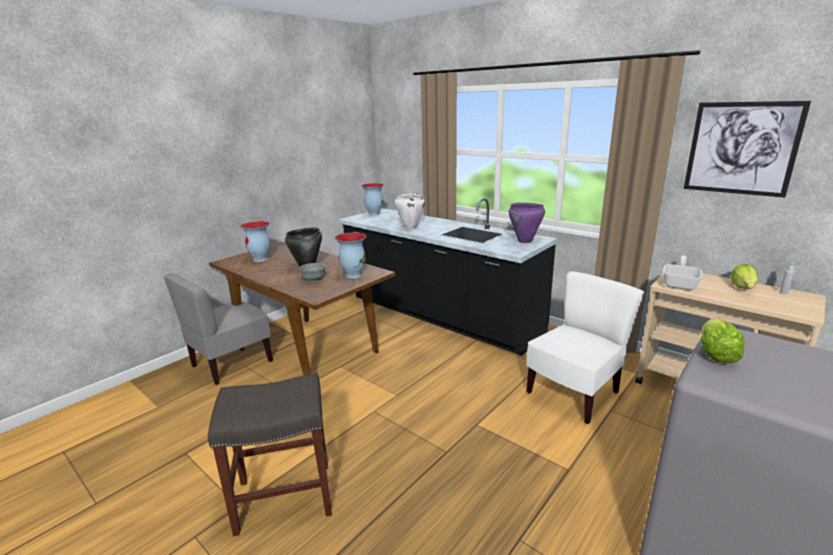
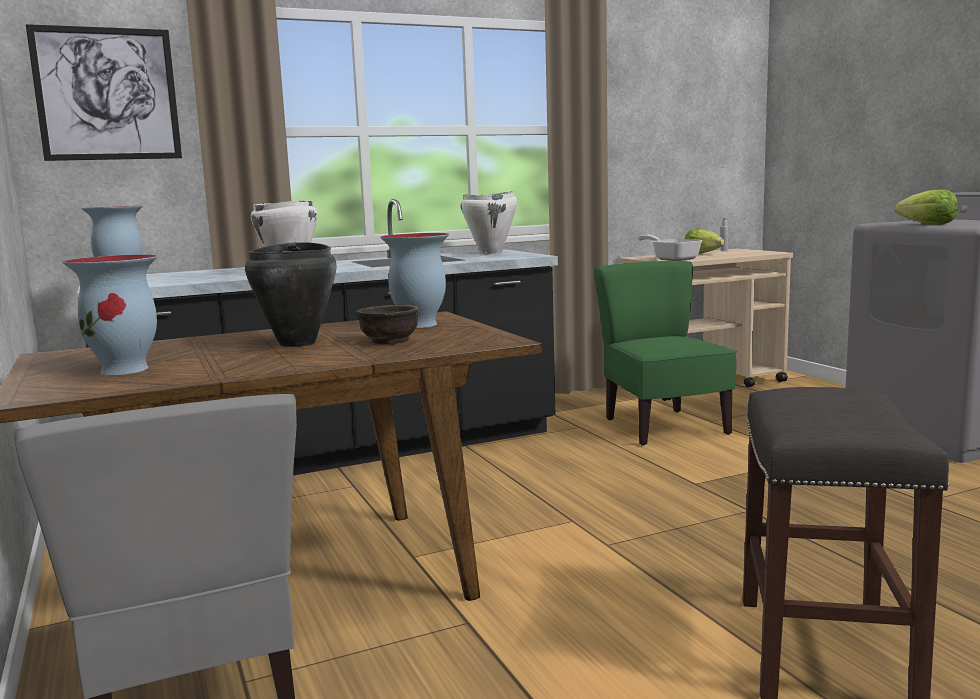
camera: 65 degrees left, 10 degrees down
(313, 279) = (390, 341): grey bowl -> brown bowl
(525, 241) = (491, 253): purple cooking pot -> white cooking pot
(574, 393) = (663, 427): white chair -> green chair
(741, 148) = (656, 108): picture -> picture (107, 94)

